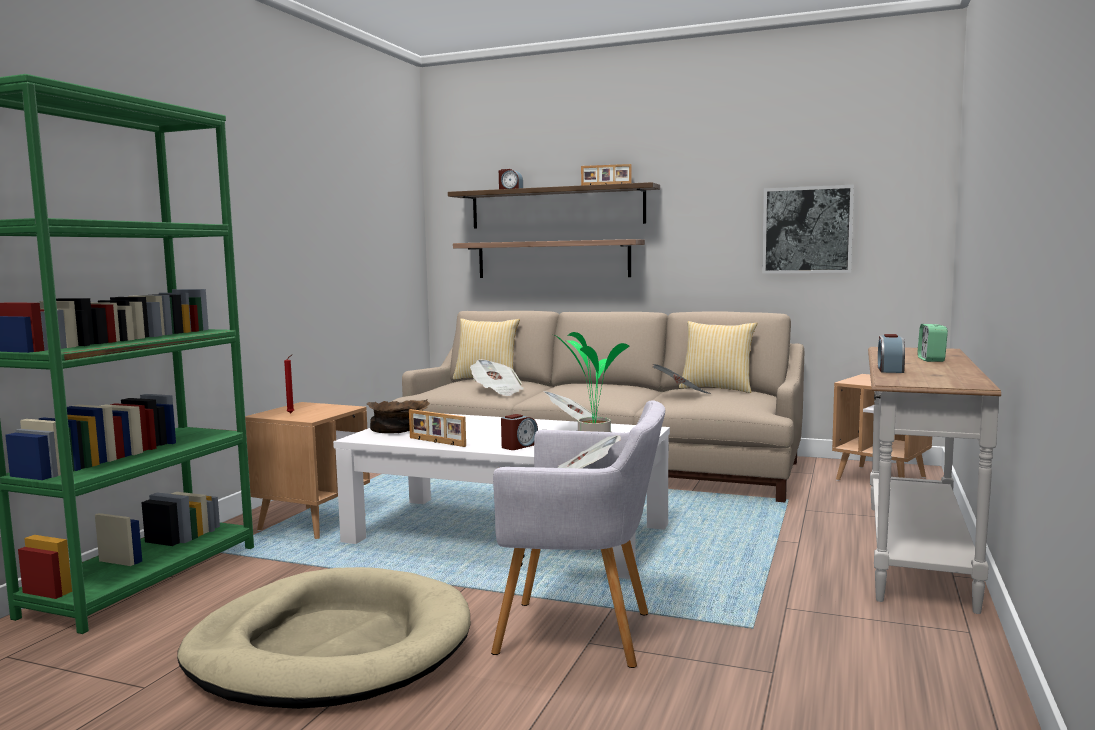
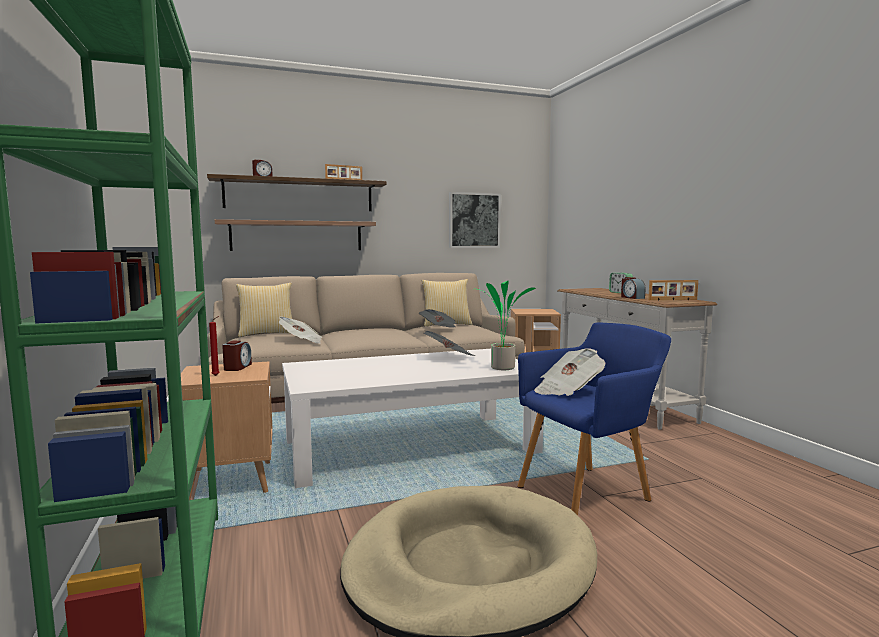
camera: 40 degrees left, 0 degrees up
(400, 429) = (320, 376): brown bowl -> none
(436, 442) = (381, 380): picture frame -> picture frame (673, 300)
(519, 446) = (447, 372): alarm clock -> alarm clock (237, 367)
(583, 633) = (588, 492): grey armchair -> blue armchair

